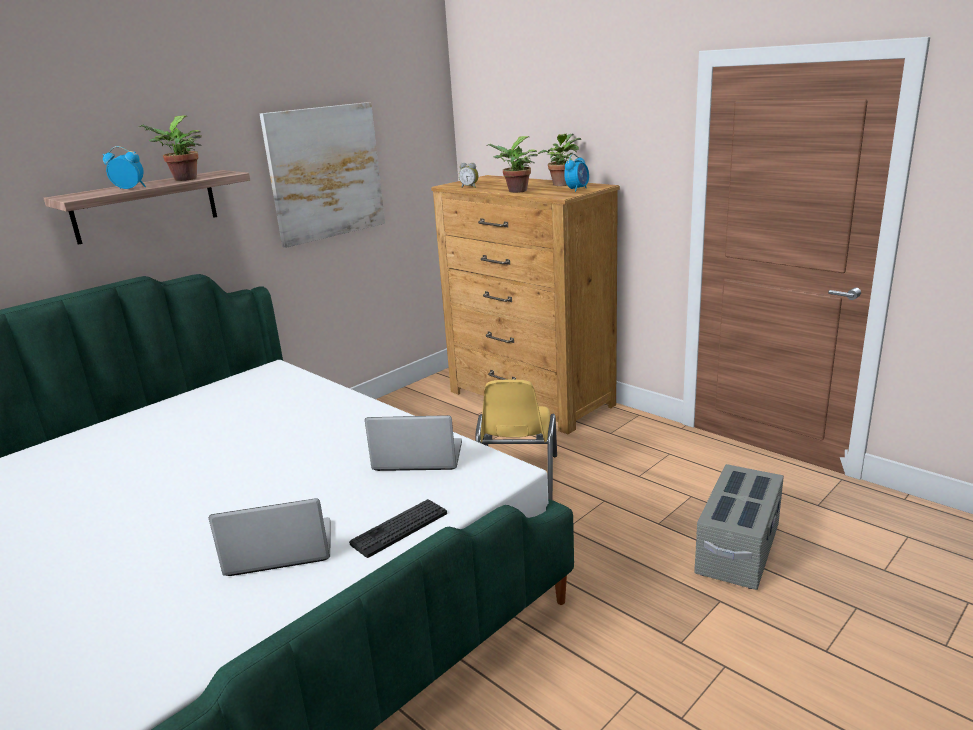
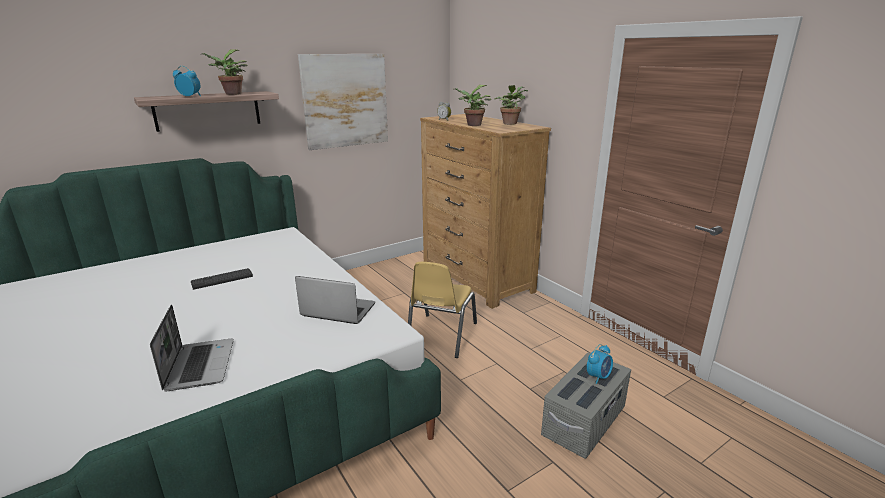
camera: 10 degrees right, 0 degrees up
(278, 550) = (199, 365): laptop -> laptop turned 75 degrees clockwise
(399, 528) = (291, 363): keyboard -> keyboard (222, 279)
(577, 189) = (517, 127): alarm clock -> alarm clock (598, 376)

